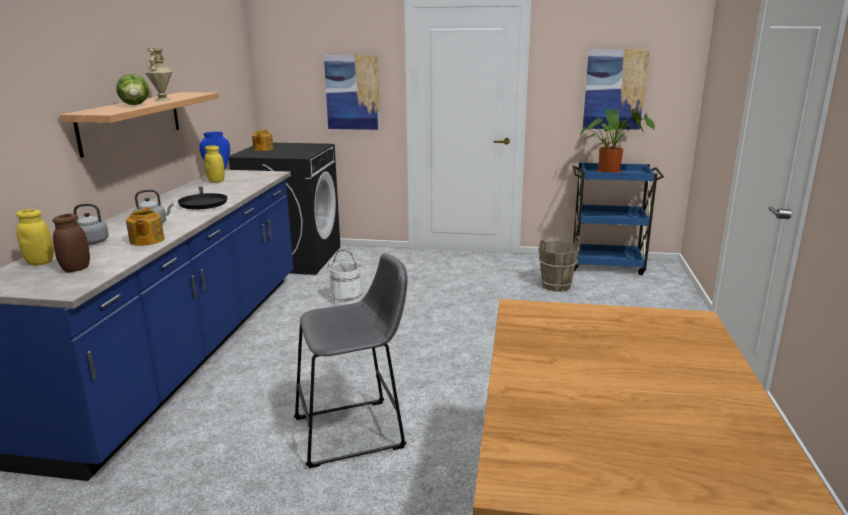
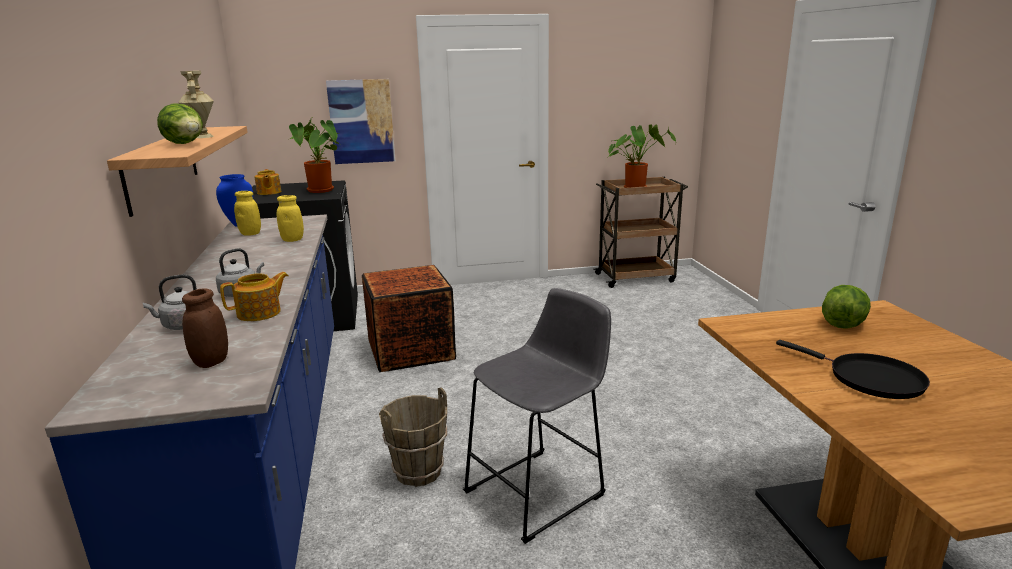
camera: 20 degrees left, 0 degrees up
(40, 262) = (145, 362): yellow jar -> yellow jar (292, 240)
(146, 241) = (260, 313): teapot -> teapot turned 90 degrees counterclockwise
(203, 203) = (271, 260): black frying pan -> black frying pan (869, 379)
(303, 151) = (322, 191): none -> potted plant
(346, 299) = (411, 350): white bucket -> crate
(556, 286) = (608, 304): brown bucket -> brown bucket (418, 472)
(607, 265) = (636, 277): blue cart -> brown cart
(615, 89) = (630, 107): picture -> none
(634, 325) = (843, 323): none -> lettuce

